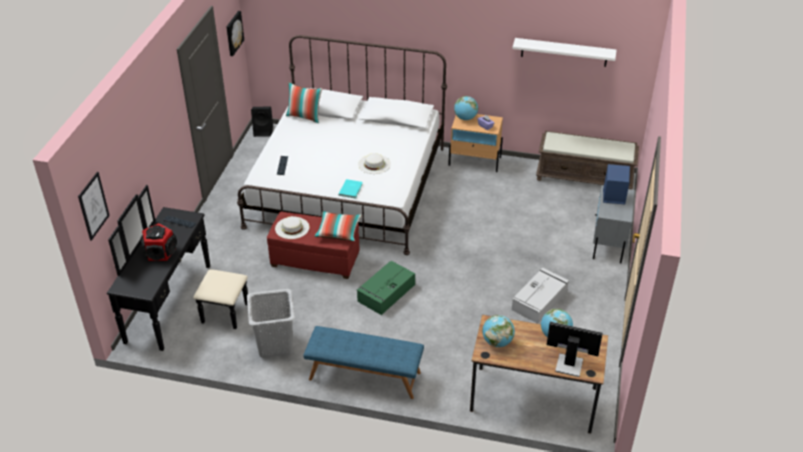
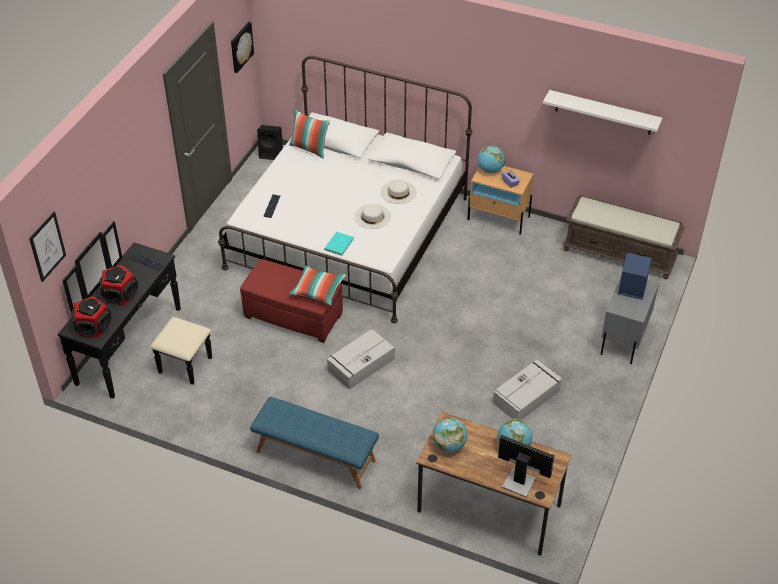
camera: 10 degrees right, 5 degrees up
(140, 282) = (93, 327): none -> speaker
(275, 344) = (229, 407): grey laundry basket -> none
(292, 228) = (269, 280): white hat -> white hat (398, 192)
(385, 293) = (360, 365): green storage box -> grey storage box

